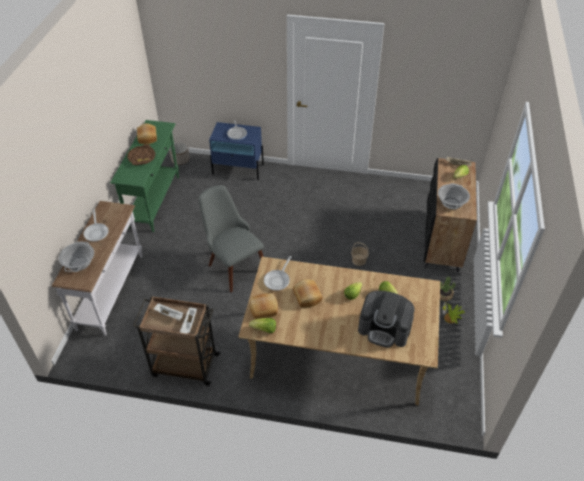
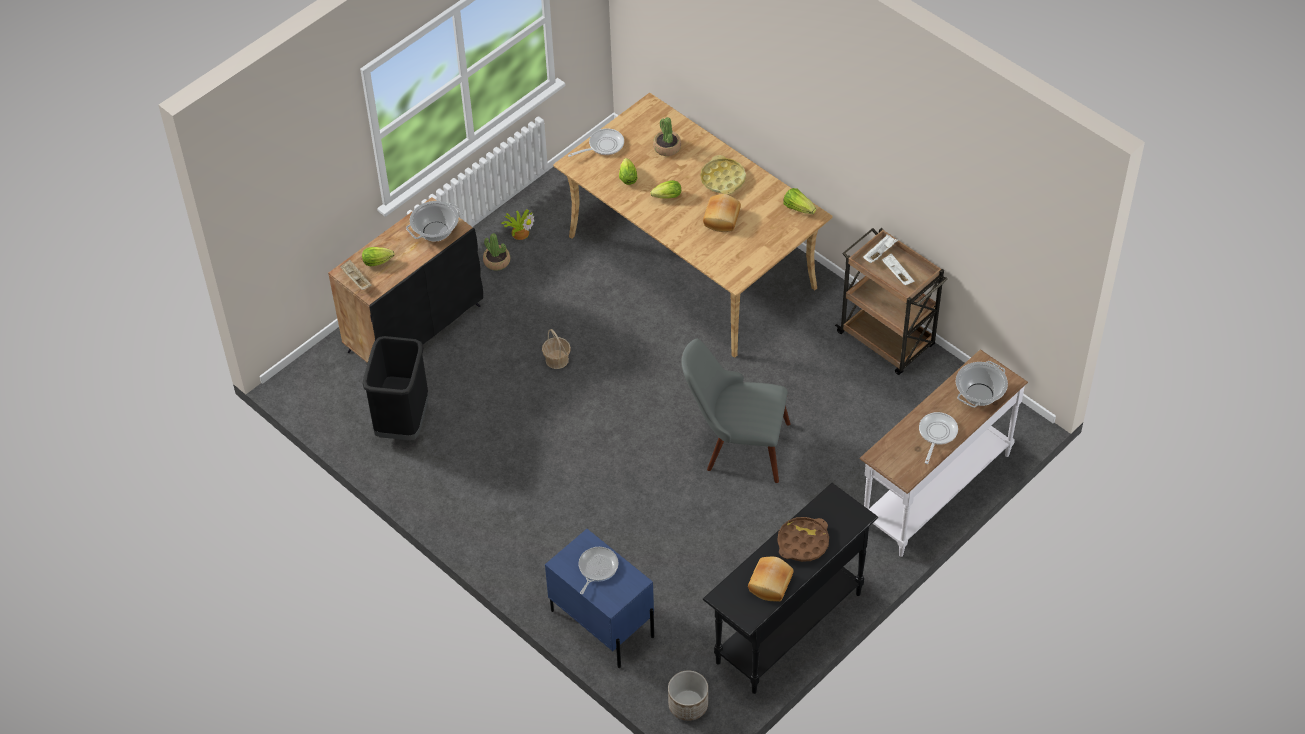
camera: 145 degrees left, 5 degrees up
(154, 201) = (788, 628): green console table -> black console table
(233, 263) = (735, 445): grey chair -> grey chair turned 105 degrees clockwise
(263, 309) = (782, 230): bread -> none
(278, 280) = (739, 254): frying pan -> frying pan (603, 146)
(329, 325) = (723, 179): none -> yellow tray
(384, 329) = (667, 147): coffee machine -> potted plant
(399, 200) = (402, 421): none -> black trash can

